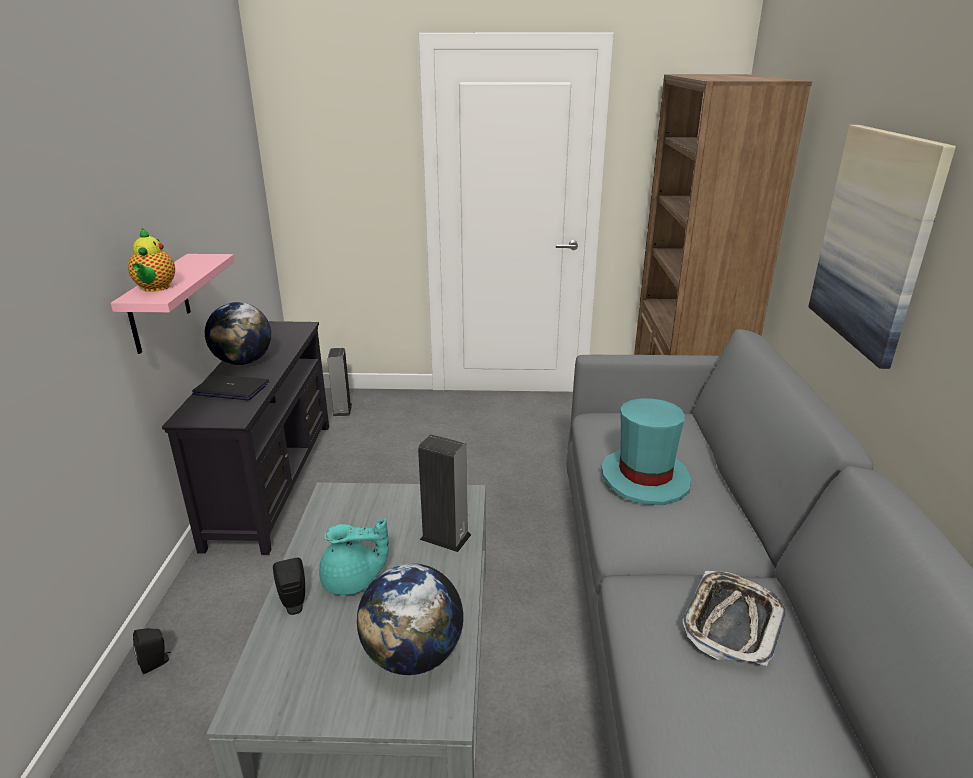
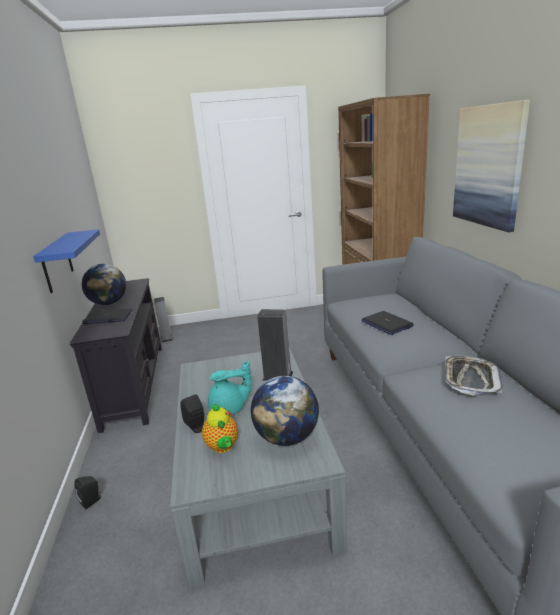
camera: 10 degrees left, 5 degrees down
(155, 288) = (59, 247): teapot -> teapot (222, 447)
(159, 304) = (57, 262): pink shelf -> blue shelf
(645, 478) = (386, 324): turquoise hat -> laptop

